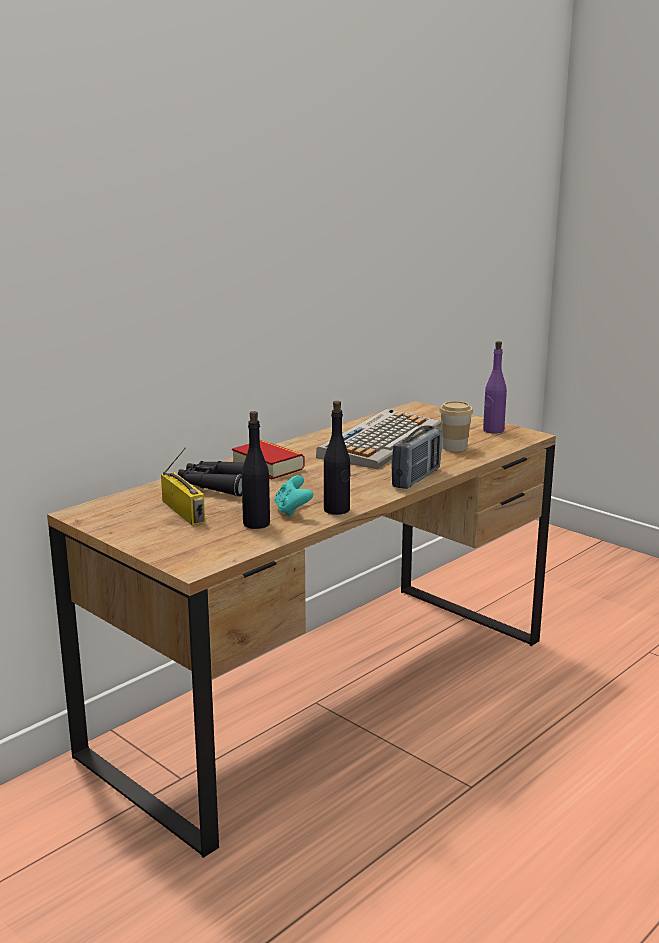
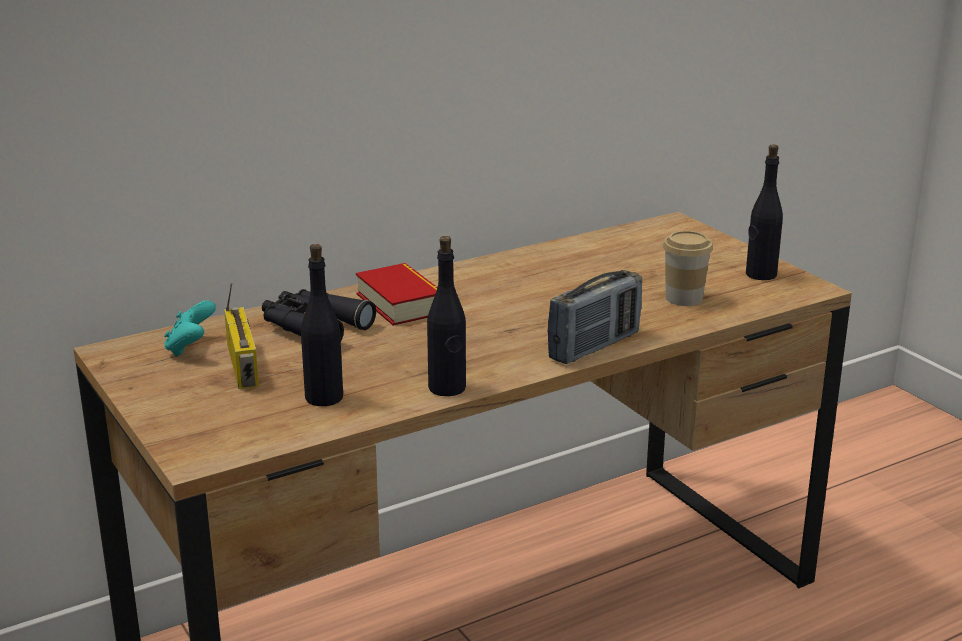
camera: 15 degrees right, 5 degrees up
(292, 510) = (386, 381): turquoise game controller -> turquoise game controller (190, 348)
(380, 441) = (584, 277): keyboard -> none
(493, 430) = (760, 274): purple bottle -> black bottle

